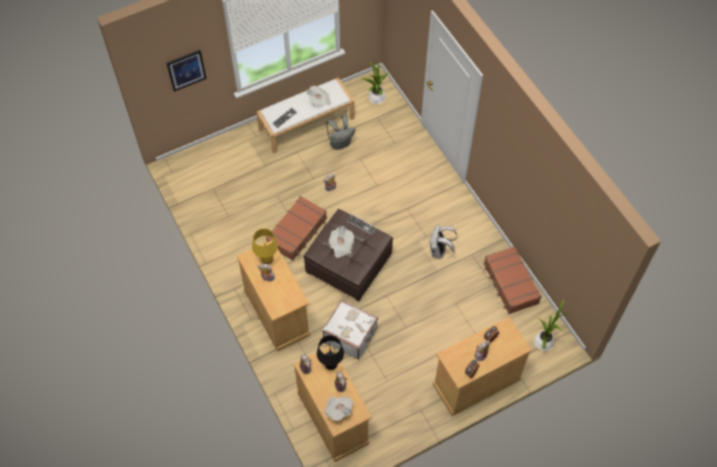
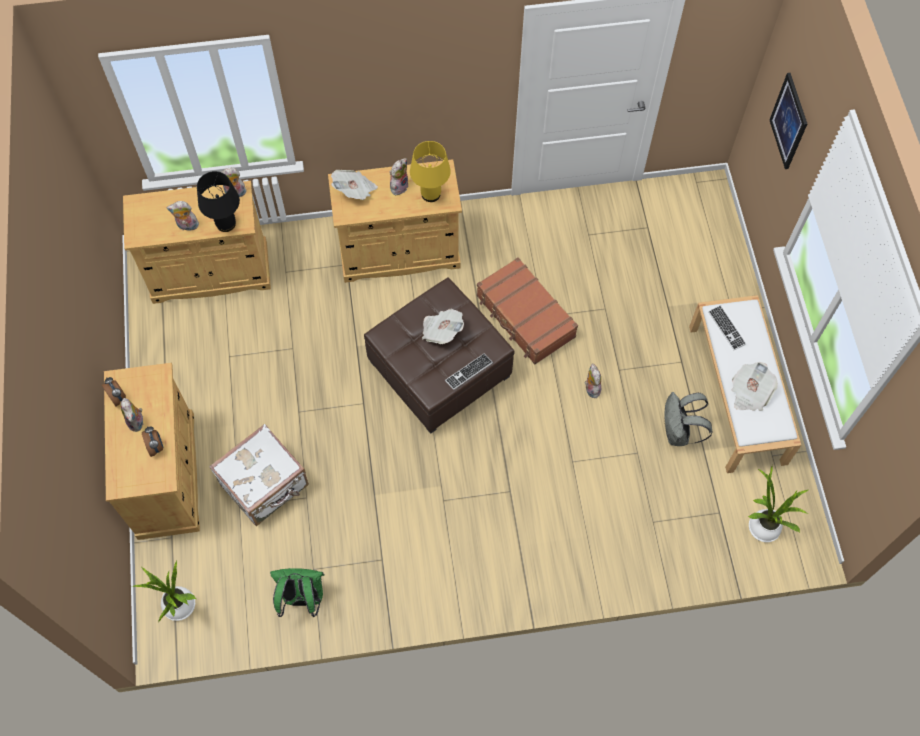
camera: 110 degrees right, 5 degrees up
(338, 409) = (156, 212): newspaper -> newspaper (355, 191)
(350, 335) = (321, 332): white suitcase -> white suitcase (265, 485)
(439, 251) = (407, 510): white backpack -> none
(510, 284) = (302, 598): brown suitcase -> green backpack

